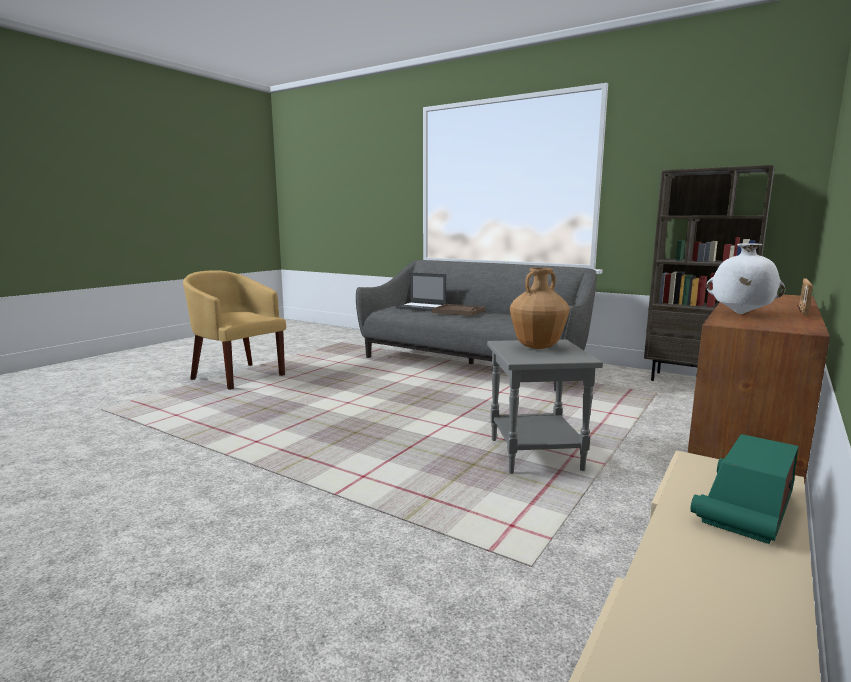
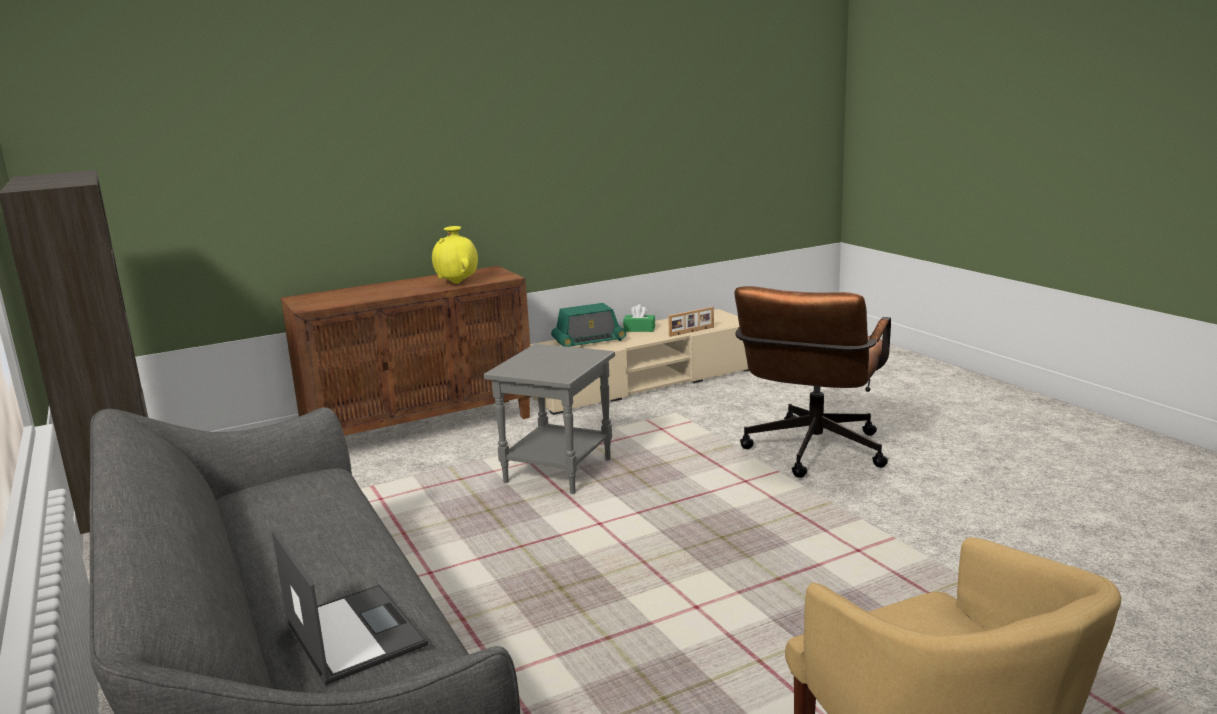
camera: 150 degrees left, 5 degrees up
(306, 528) = (811, 455): none -> brown office chair
(458, 311) = (332, 568): brown tray -> none
(537, 347) = (545, 365): brown vase -> none
(740, 314) = (457, 283): white vase -> yellow vase
(755, 577) = (639, 329): none -> green tissue box
(801, 310) = (399, 282): picture frame -> picture frame (692, 332)

